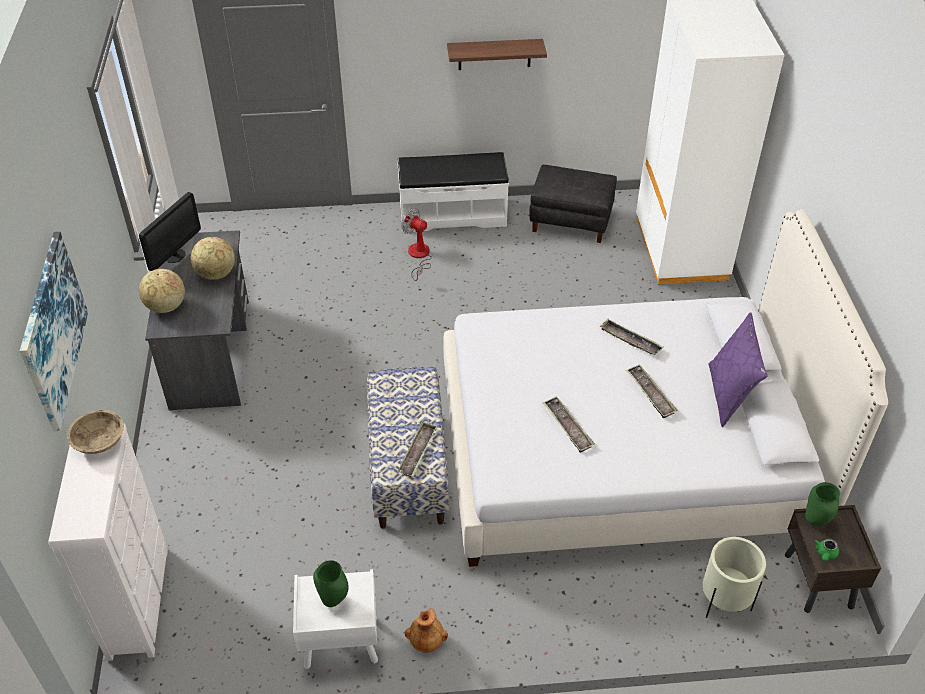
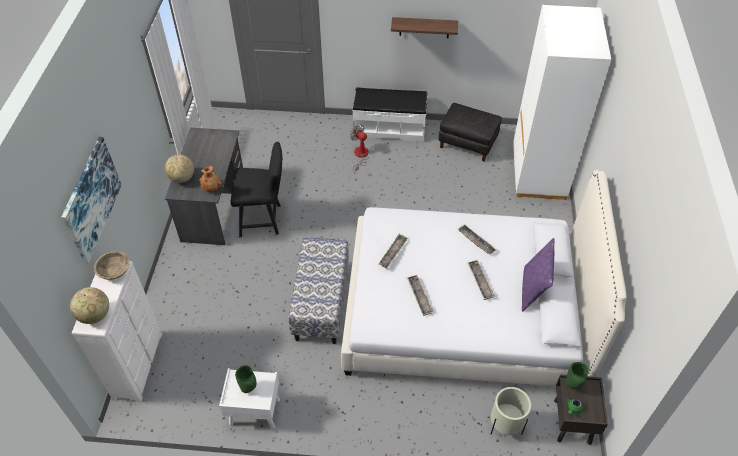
camera: 10 degrees right, 5 degrees up
(175, 255) = (195, 143): monitor -> none
(216, 274) = (217, 160): globe -> globe (95, 315)
(293, 362) = (264, 220): none -> black chair
(418, 451) = (322, 297): tray -> tray (393, 253)
(426, 641) = (308, 420): brown vase -> brown vase (212, 188)

